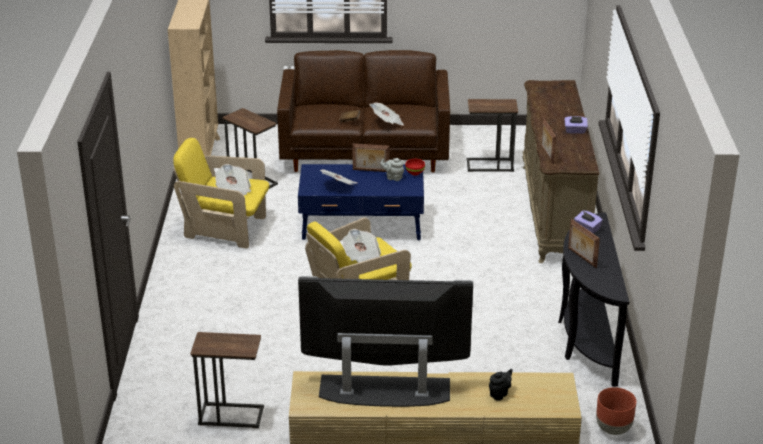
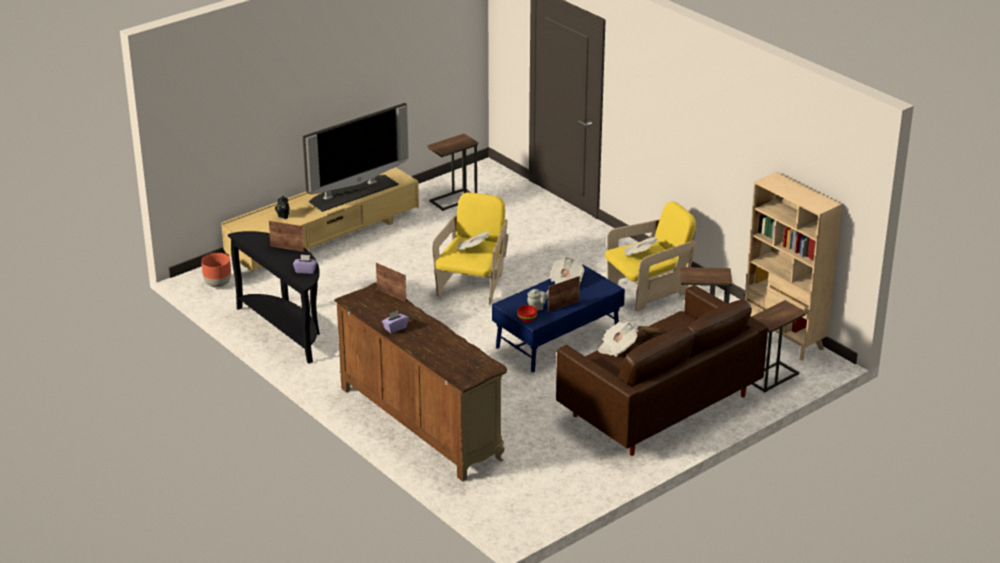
camera: 140 degrees right, 0 degrees up
(490, 165) = (535, 448): brown side table -> brown side table (771, 377)

